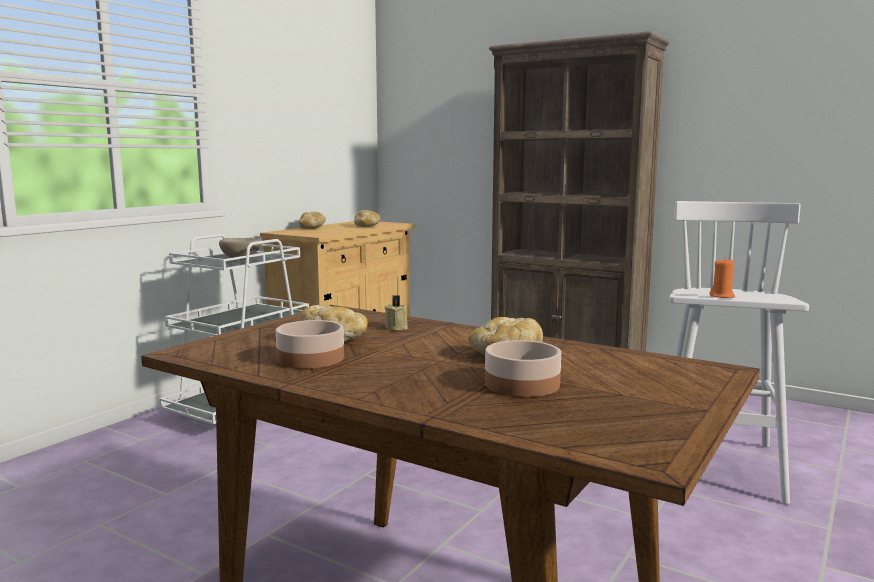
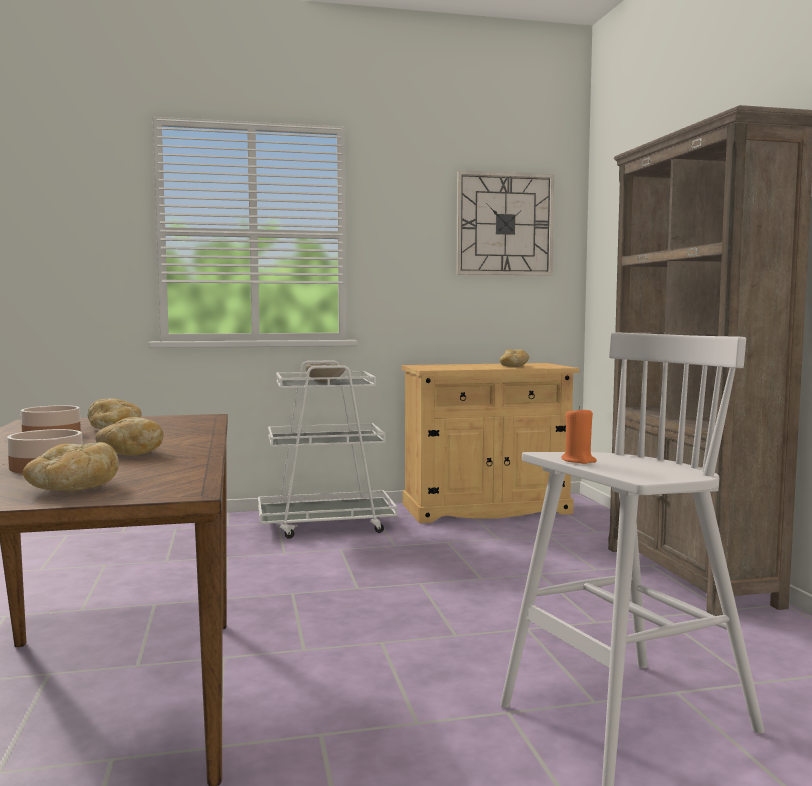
camera: 45 degrees right, 5 degrees down
(311, 228) = (457, 365): bread -> bread (73, 489)
(326, 90) = (504, 224): none -> wall clock
(397, 327) = (179, 430): beige candle -> none

